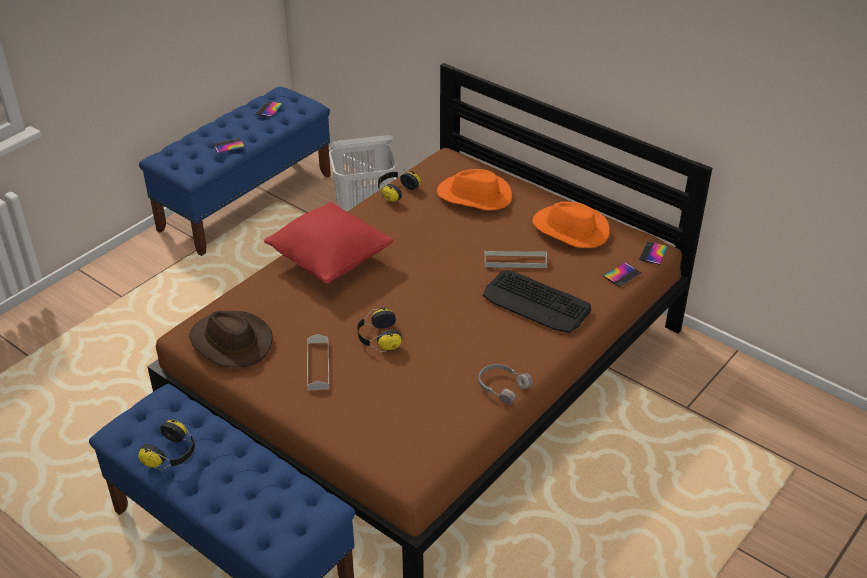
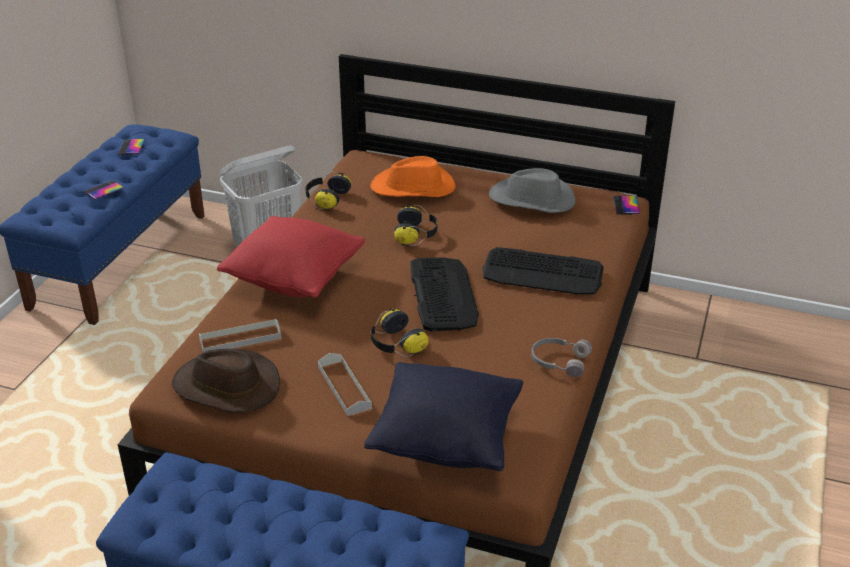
camera: 20 degrees left, 5 degrees down
(172, 454) = (220, 528): headphones -> headphones (416, 235)
(370, 432) = (446, 441): none -> black pillow
(440, 302) = (442, 294): none -> keyboard
(515, 261) = (496, 239): grey tray -> grey tray (240, 339)
(570, 230) = (532, 200): orange hat -> grey hat
(622, 274) = (609, 230): phone -> none

